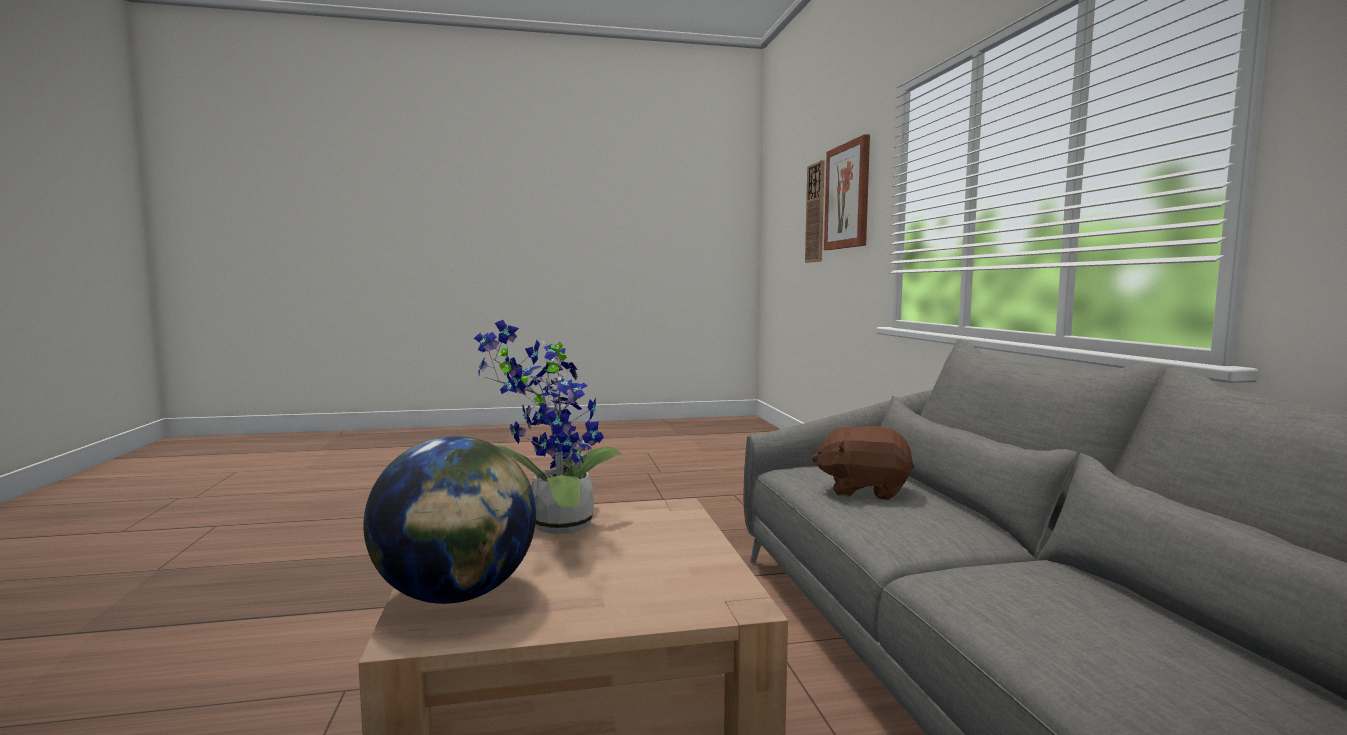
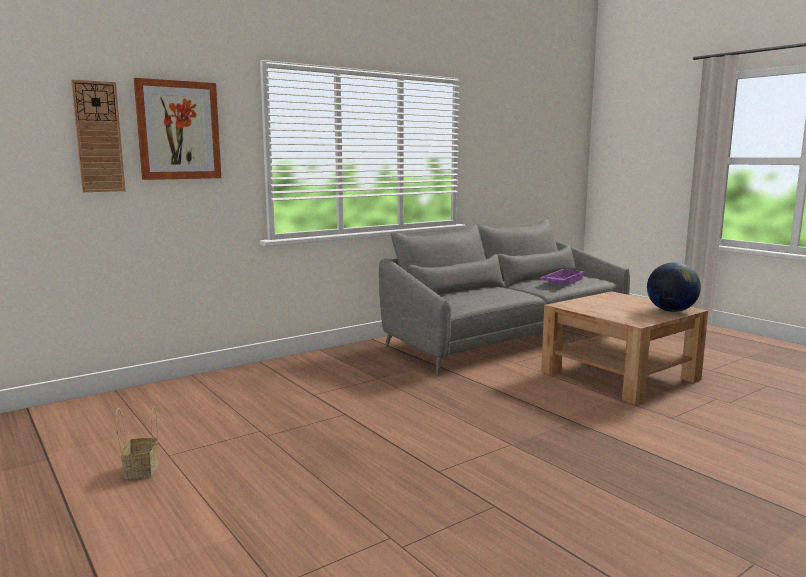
camera: 115 degrees left, 5 degrees up
(553, 527) = (611, 312): potted plant -> none
(633, 448) = (141, 469): none -> basket
(863, 490) = (476, 297): brown plush toy -> none
(1105, 640) = (561, 282): none -> purple tray

